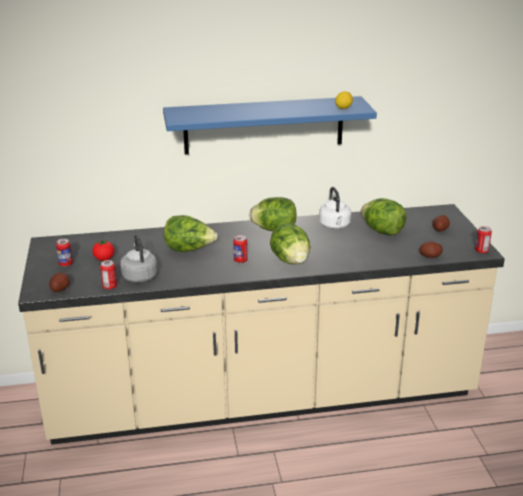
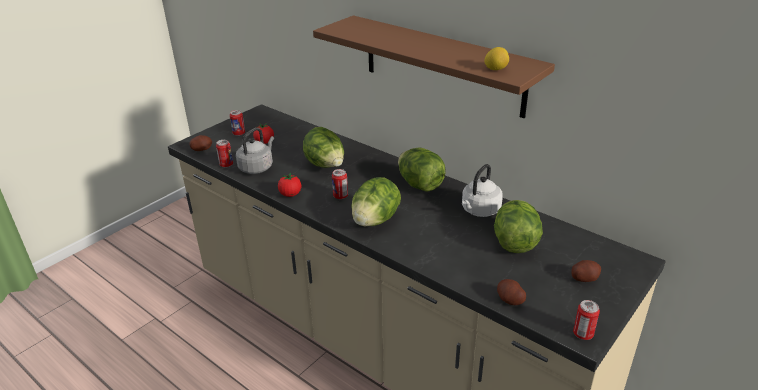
camera: 50 degrees right, 5 degrees up
(205, 277) = (290, 194): none -> tomato
(264, 125) = (442, 65): blue shelf -> brown shelf

